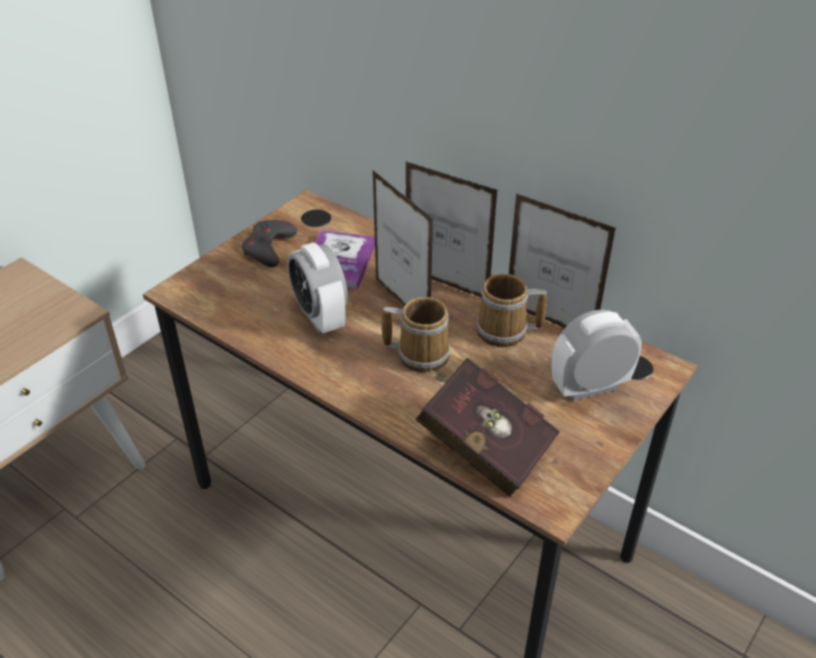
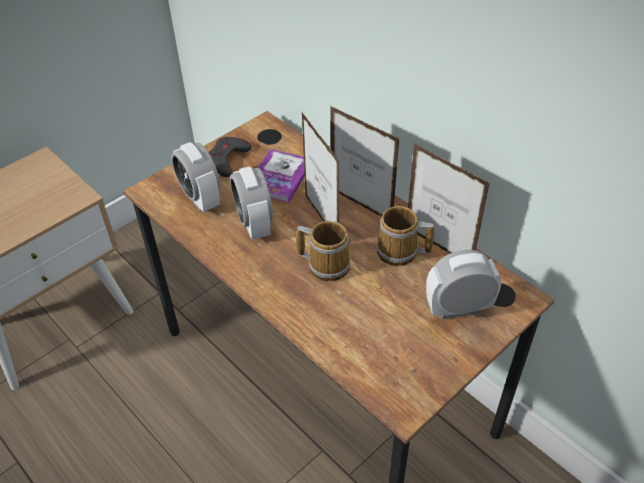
camera: 10 degrees right, 5 degrees up
(245, 294) = (200, 199): none -> alarm clock
(481, 444) = (358, 349): red book -> none

